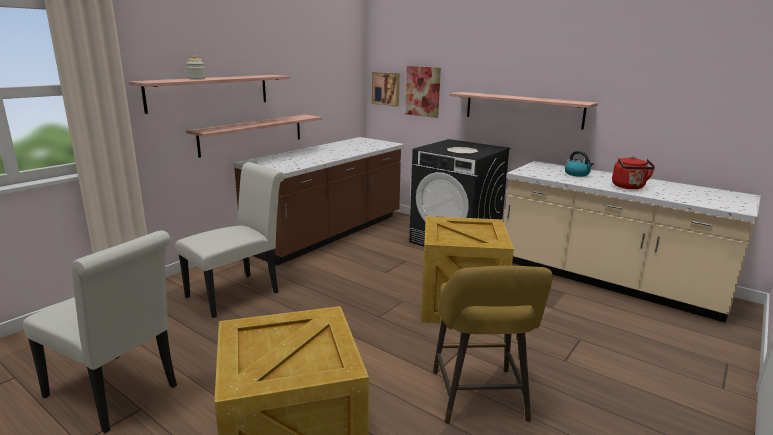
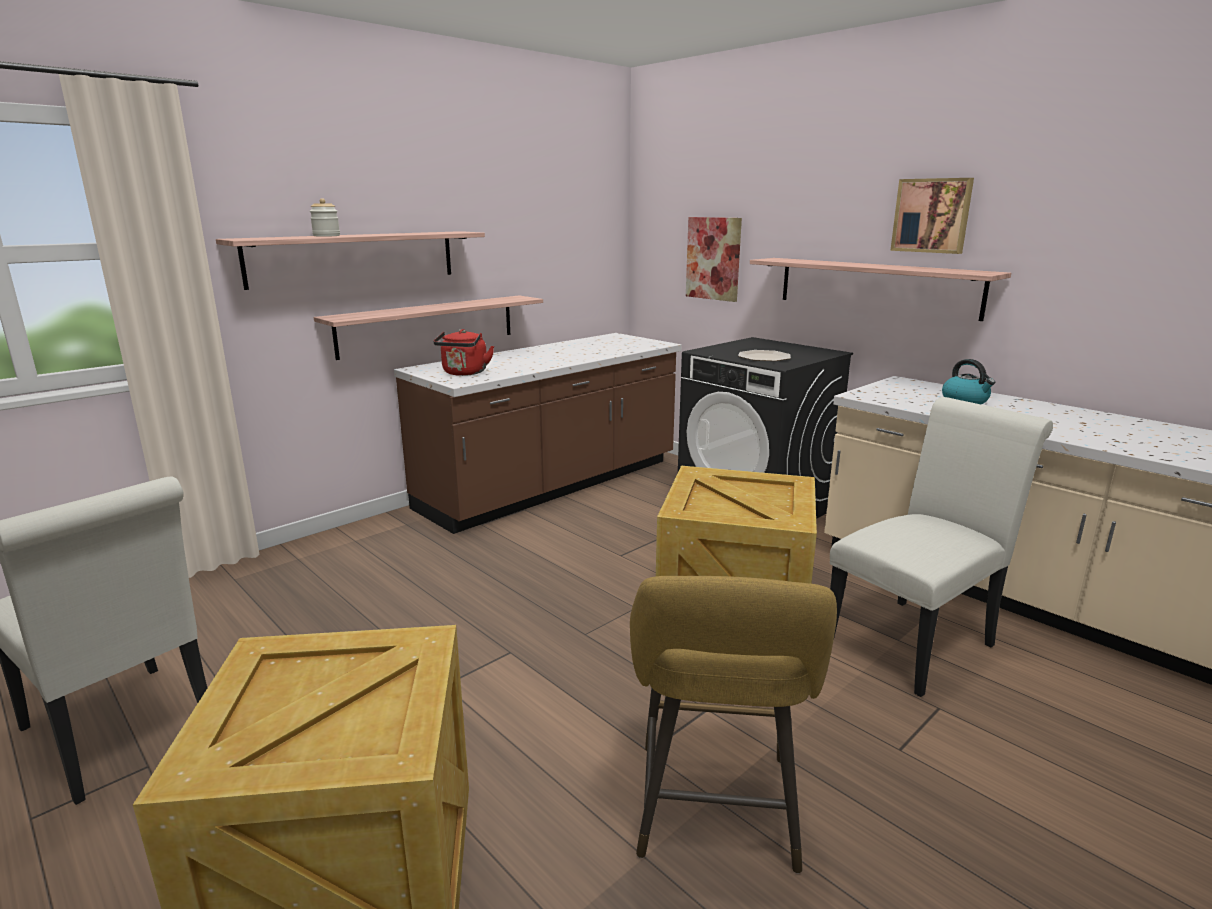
camera: 10 degrees right, 0 degrees up
(238, 292) = (377, 575): white chair -> white chair (916, 640)
(386, 88) = (658, 255): picture -> picture (932, 215)
(629, 187) = (1060, 427): red kettle -> red kettle (464, 373)

